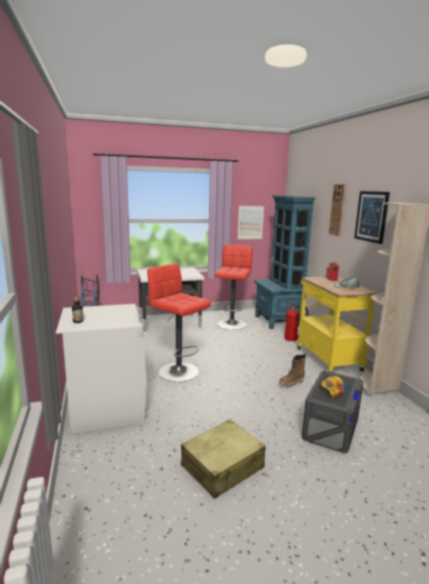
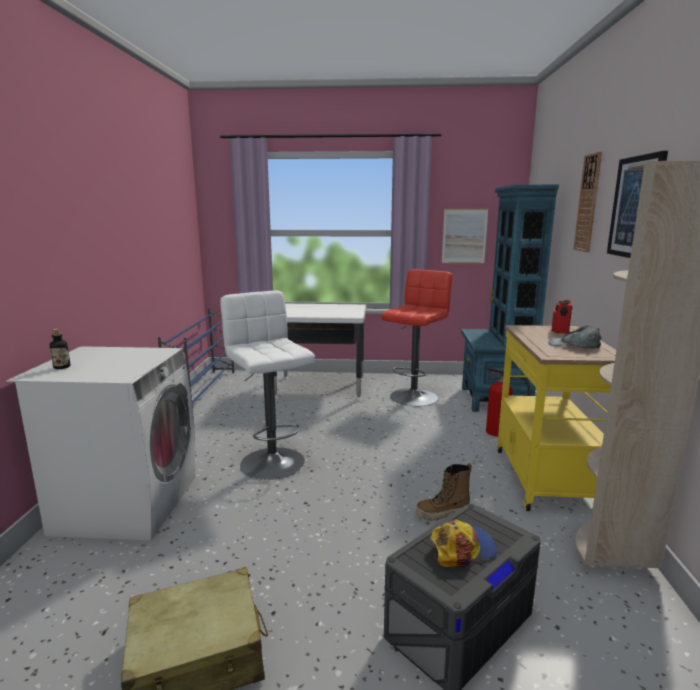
camera: 20 degrees right, 0 degrees up
(178, 371) = (273, 463): red stool -> white stool

